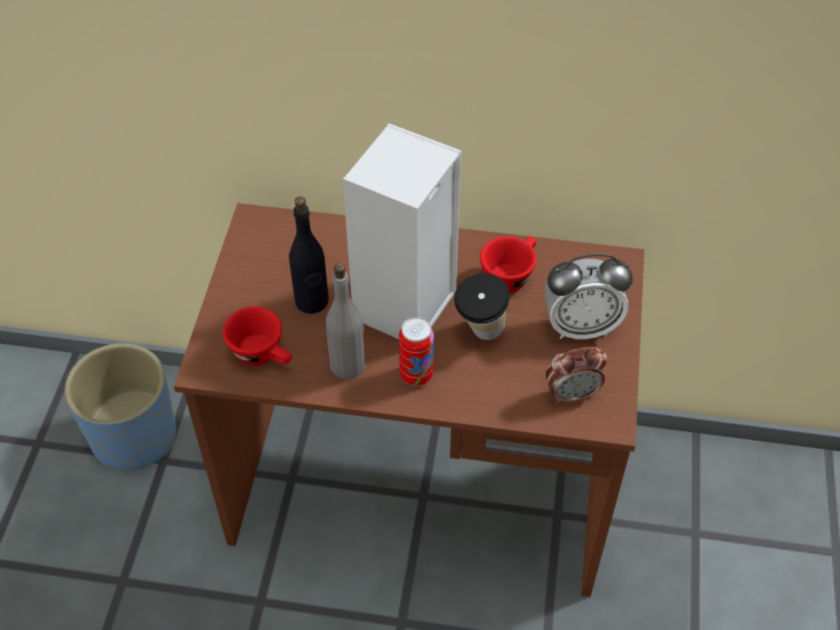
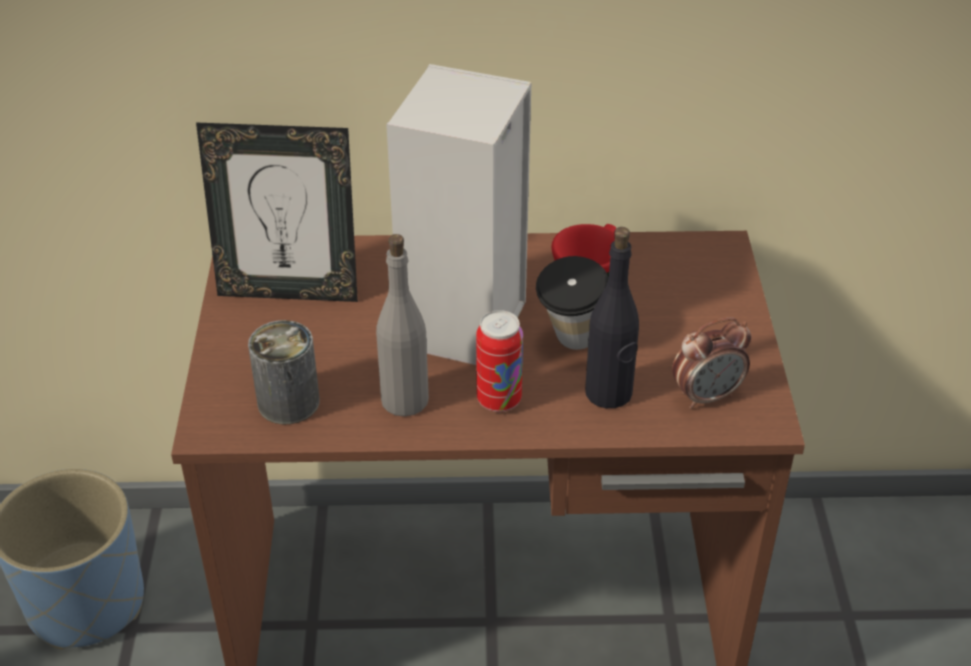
camera: 10 degrees left, 10 degrees down
(263, 355) = (288, 402): red cup -> can
(282, 258) = (289, 291): none -> picture frame
(312, 301) = (340, 334): black bottle -> black bottle (609, 393)
(581, 326) = (694, 320): alarm clock -> none

